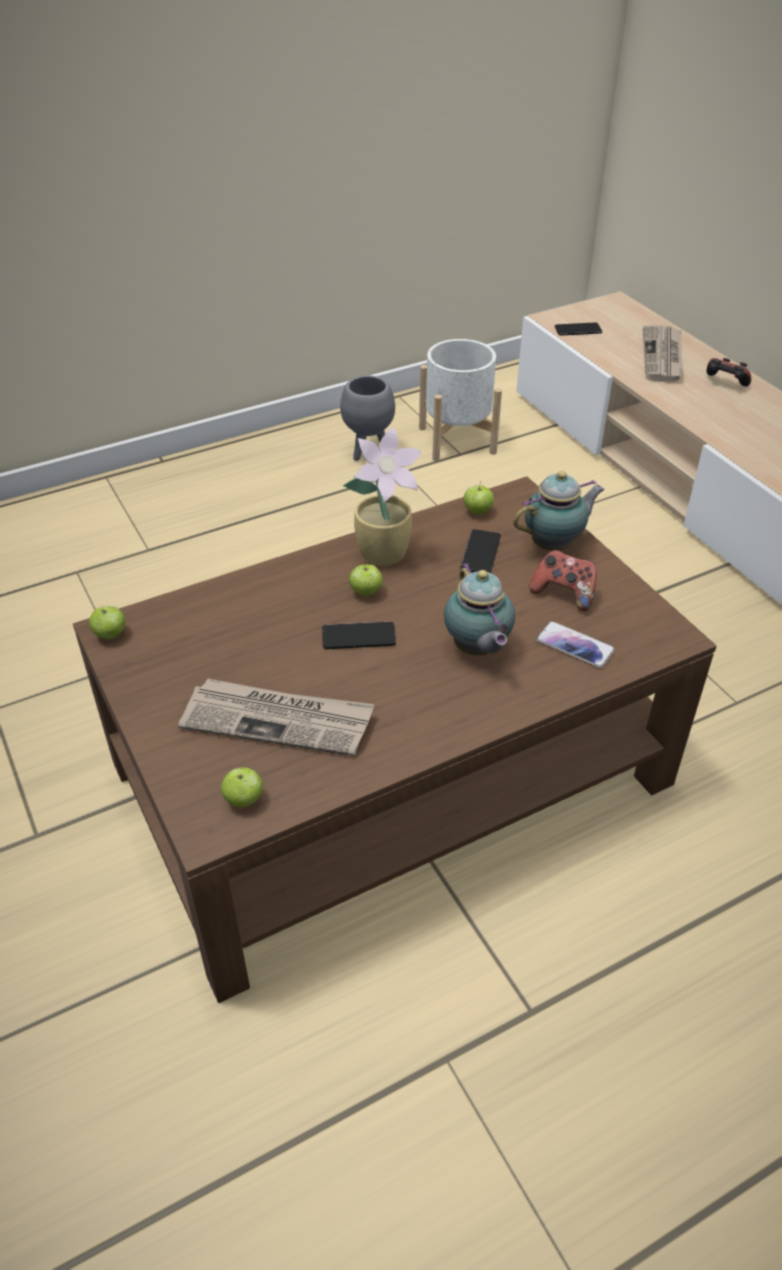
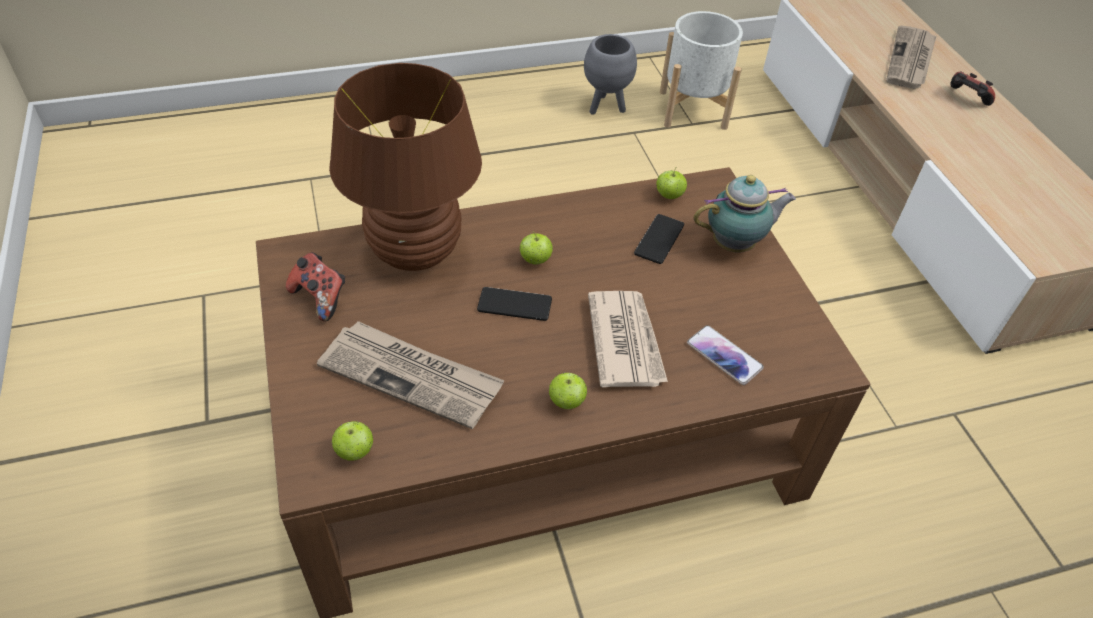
camera: 10 degrees right, 5 degrees up
(110, 635) = (285, 258): apple -> apple (566, 402)
(242, 605) = (415, 251): none -> brown table lamp
(386, 553) = (566, 224): potted plant -> none
(477, 649) = (625, 341): teapot -> newspaper
(563, 593) = (729, 298): game controller -> game controller (320, 298)
(578, 330) = (832, 20): phone -> none

